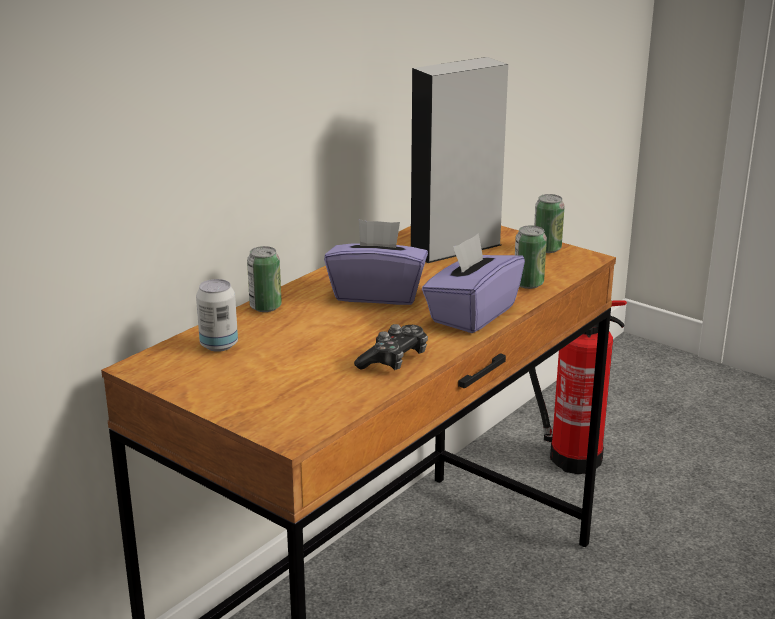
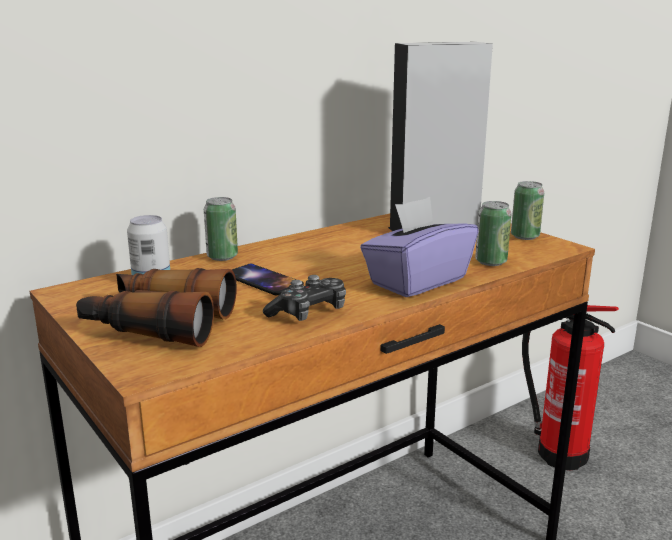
camera: 15 degrees right, 5 degrees down
(265, 389) = (158, 324): none -> binoculars
(327, 330) = (263, 280): none -> phone
(377, 294) = (334, 256): purple tissue box -> none

